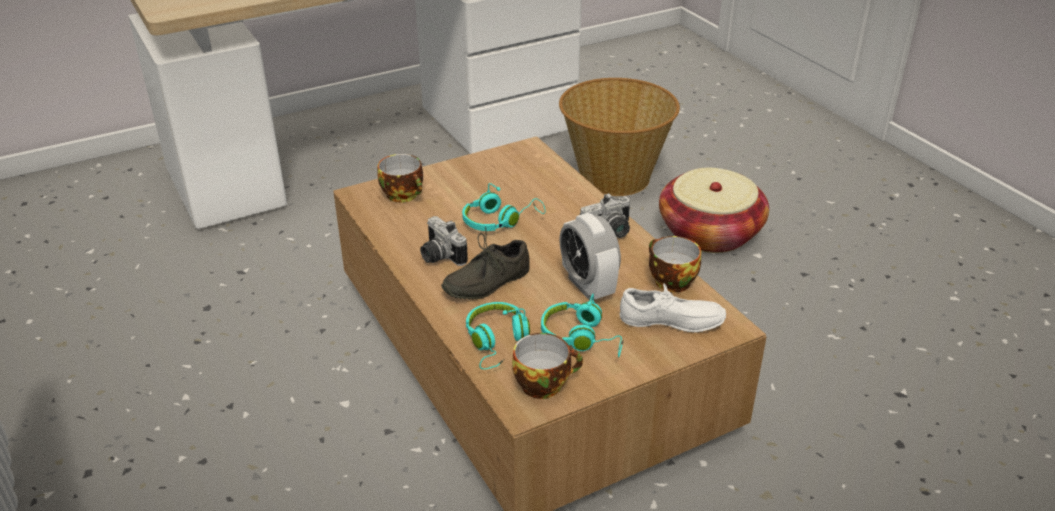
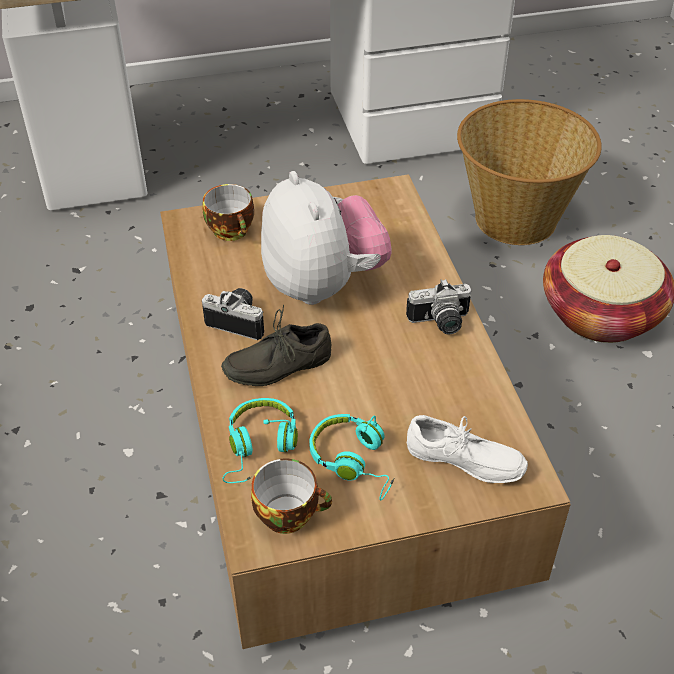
camera: 15 degrees right, 10 degrees up
(439, 256) = (239, 320): camera -> camera turned 135 degrees clockwise
(499, 220) = (323, 284): turquoise headphones -> plush toy
(588, 286) = (388, 392): alarm clock -> none
(669, 281) = (484, 404): cup -> none

